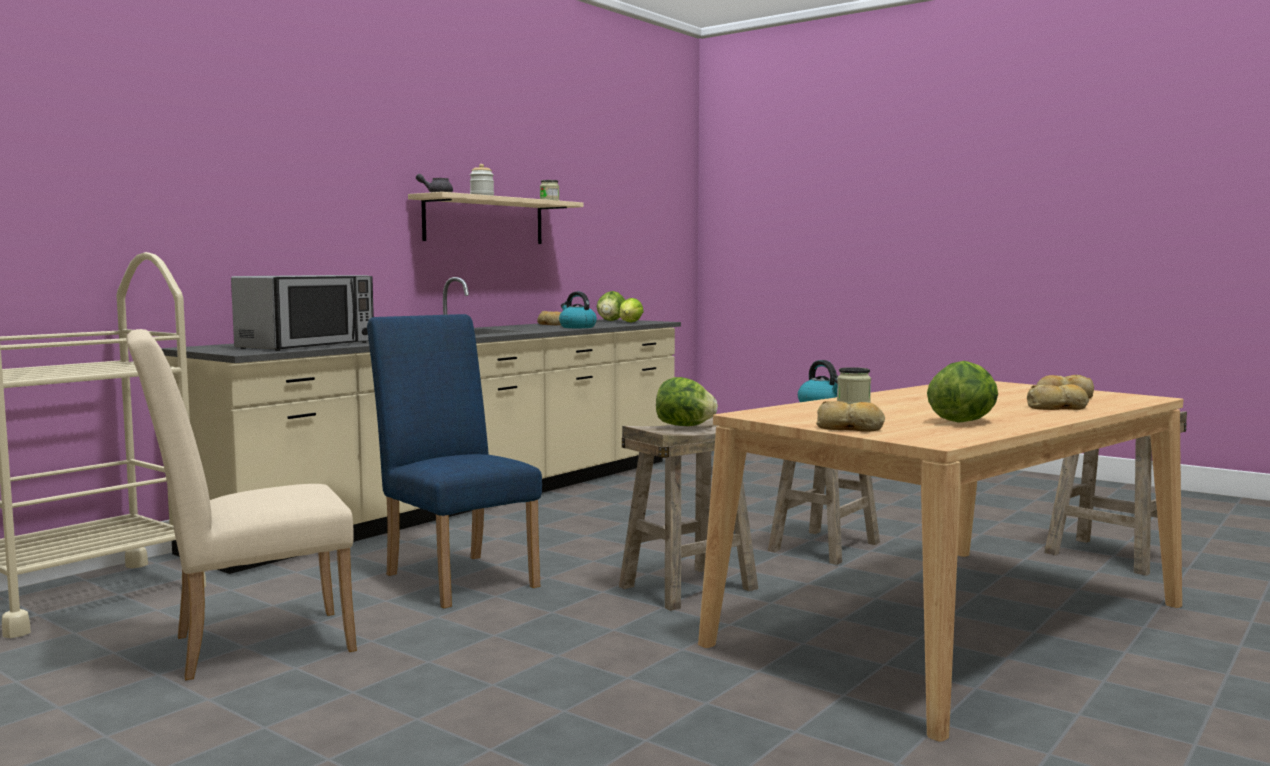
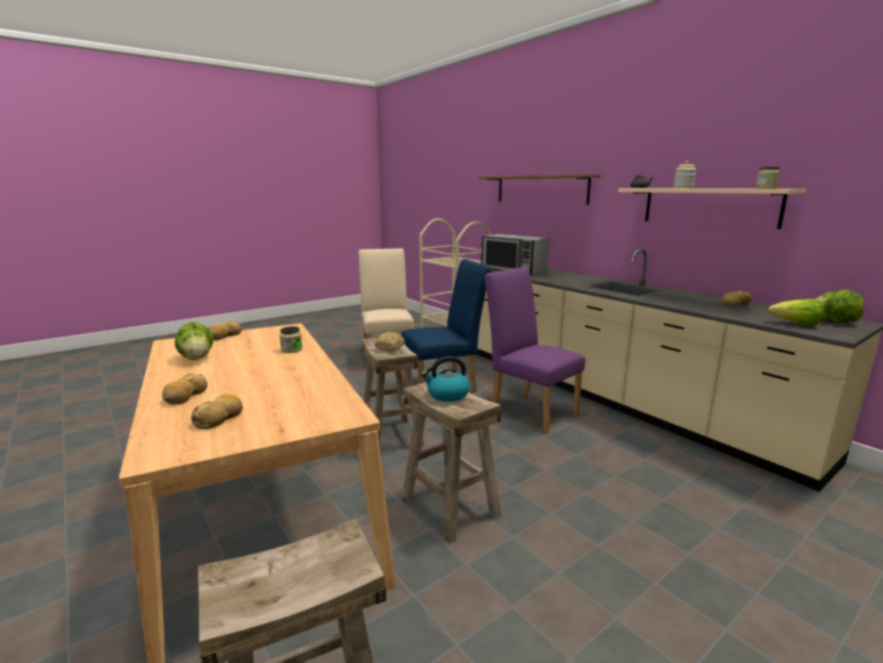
camera: 105 degrees right, 10 degrees up
(232, 184) = (540, 189): none -> shelf
(541, 529) = (529, 410): none -> purple chair
(577, 327) = (695, 307): kettle -> none
(684, 426) = (390, 347): lettuce -> bread

